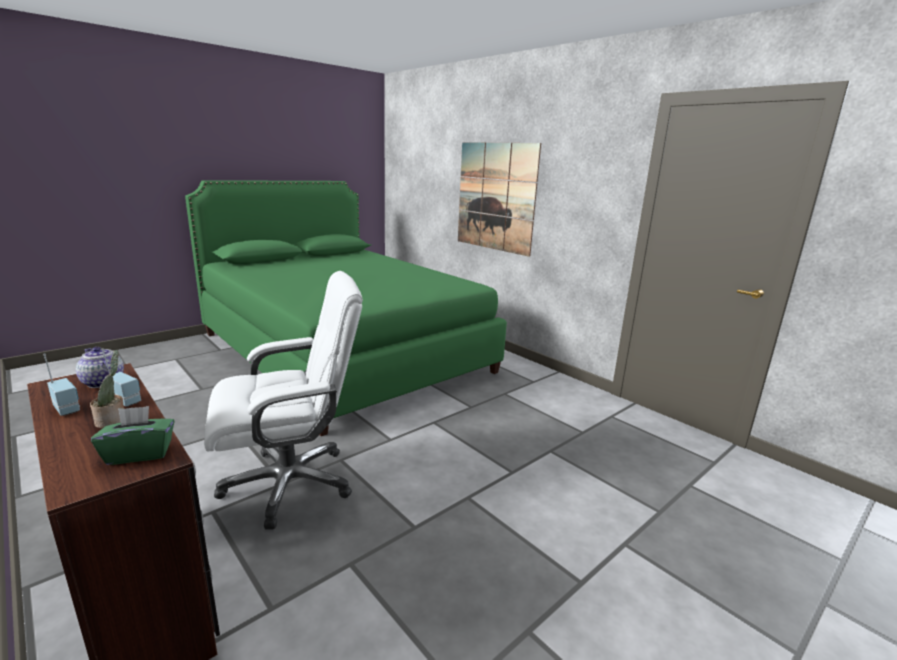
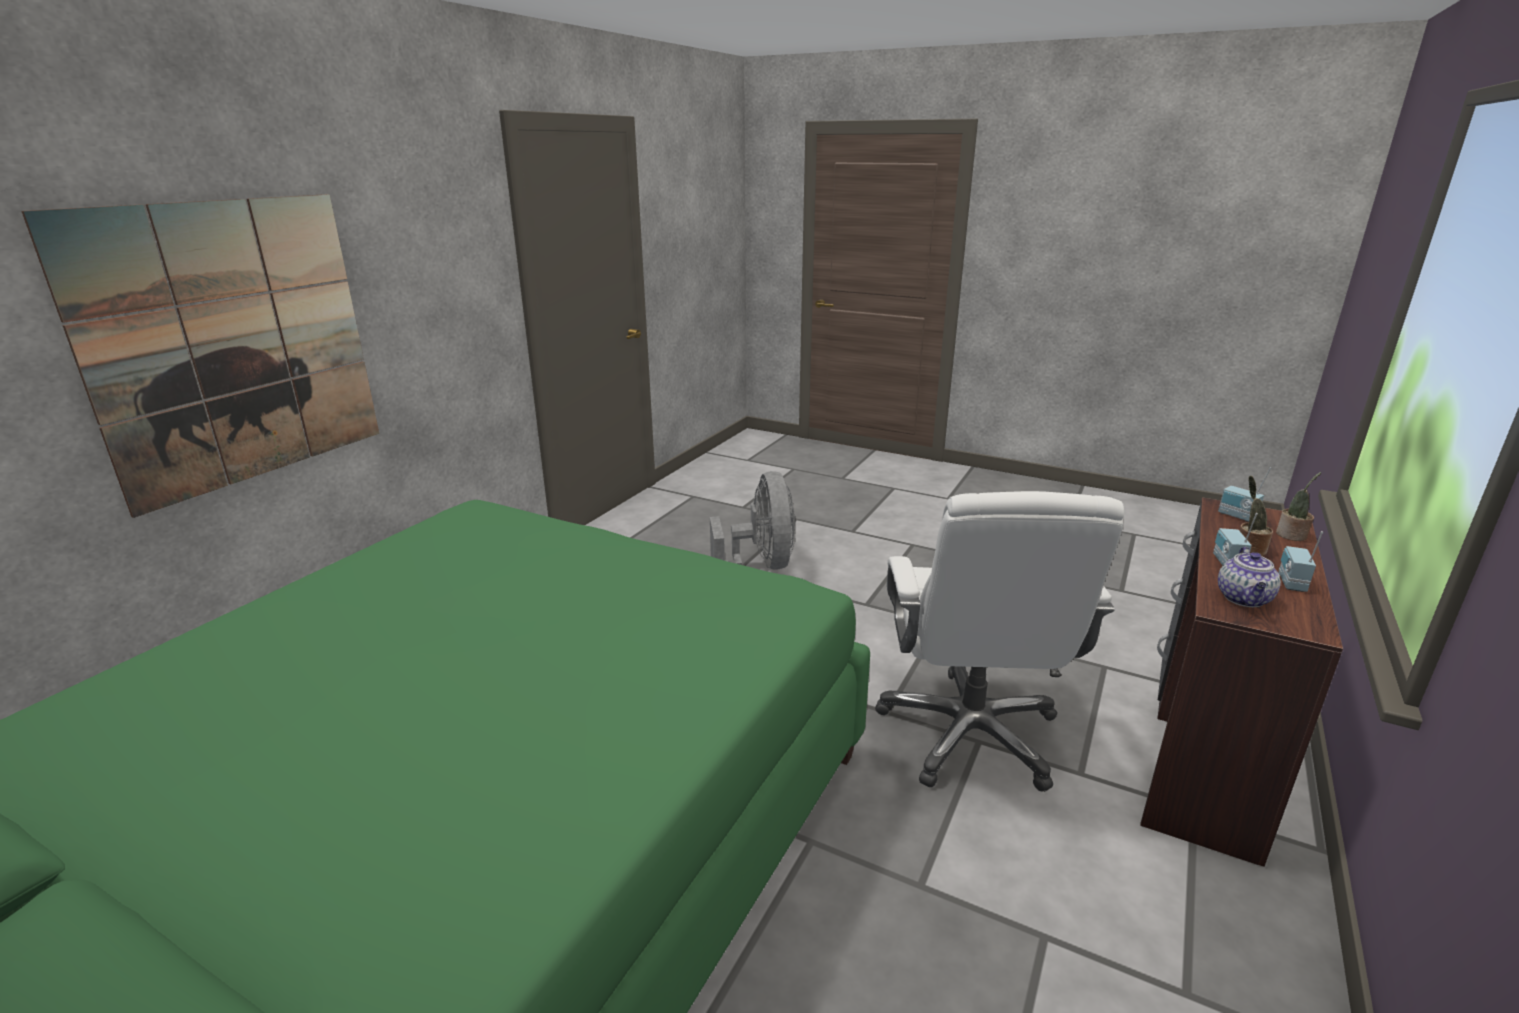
camera: 110 degrees left, 5 degrees up
(71, 459) = (1292, 536): none -> potted plant
(140, 453) = (1236, 516): green tissue box -> radio
(290, 483) = (970, 734): white office chair -> white office chair turned 135 degrees counterclockwise
(555, 463) = (761, 566): none -> grey fan

